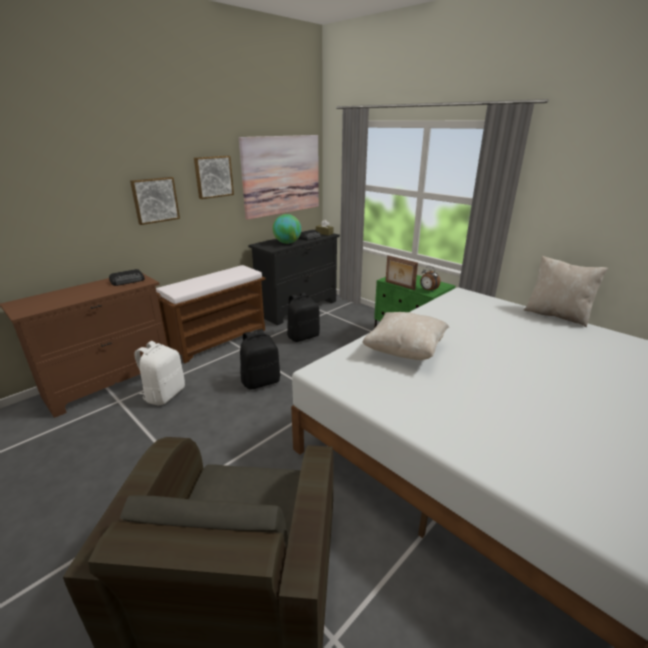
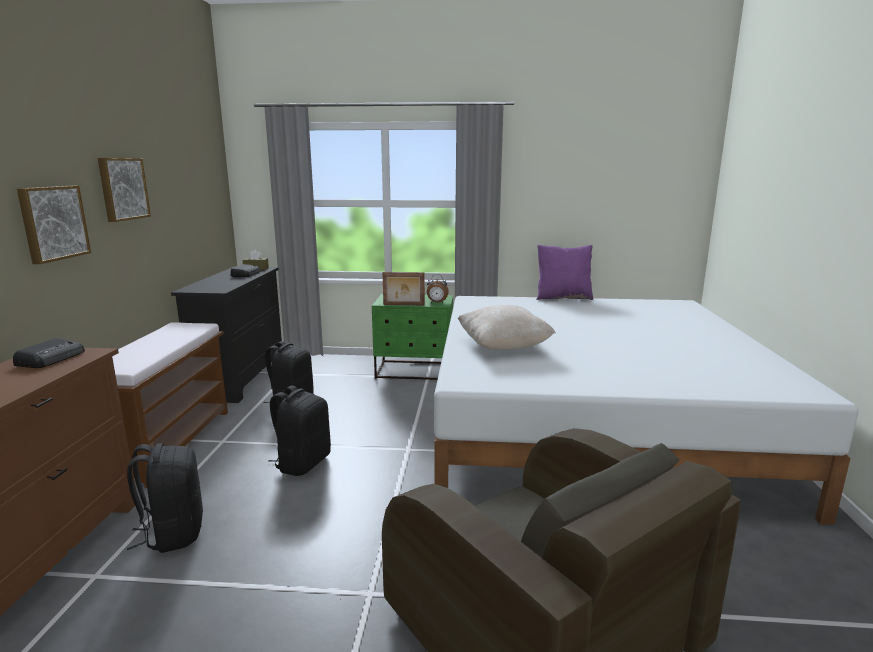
camera: 40 degrees left, 10 degrees down
(164, 394) = (173, 533): white backpack -> black backpack
(281, 175) = (193, 191): picture -> none
(287, 243) = (227, 282): globe -> none
(556, 315) = (563, 297): beige pillow -> purple pillow

